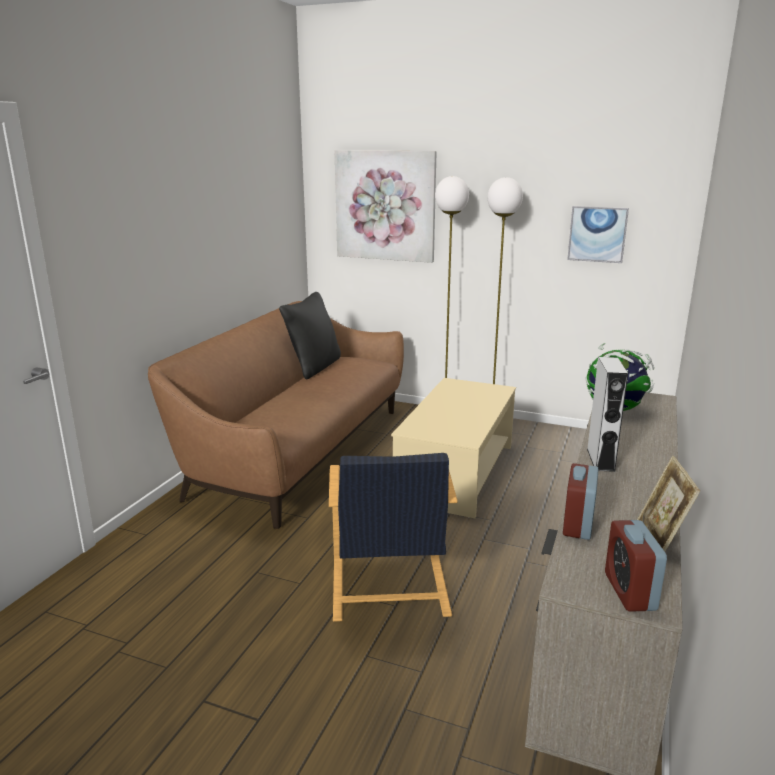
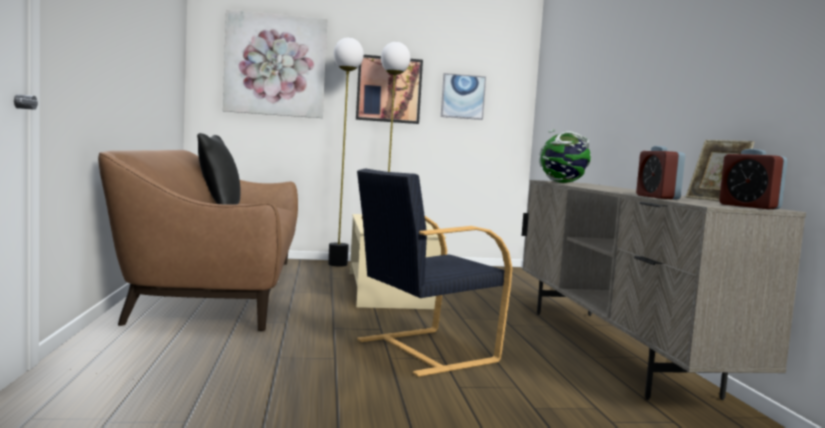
camera: 30 degrees left, 15 degrees down
(388, 589) = (423, 350): black armchair -> black armchair turned 90 degrees clockwise
(506, 228) = (389, 89): none -> picture
(600, 459) = (605, 189): grey speaker -> none

